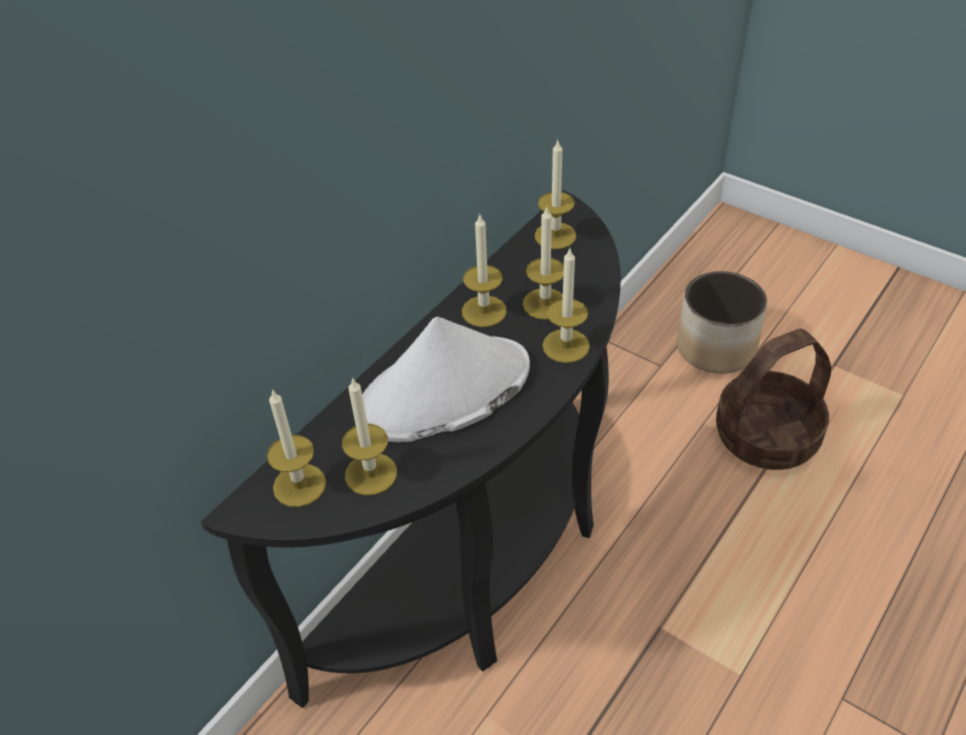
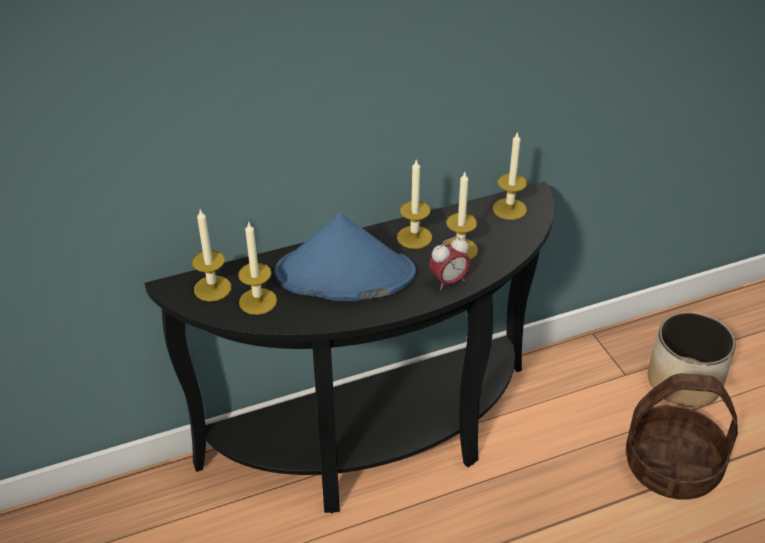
camera: 30 degrees right, 5 degrees down
(444, 391) = (344, 274): white hat -> blue hat
(566, 346) = (448, 282): candle -> alarm clock

